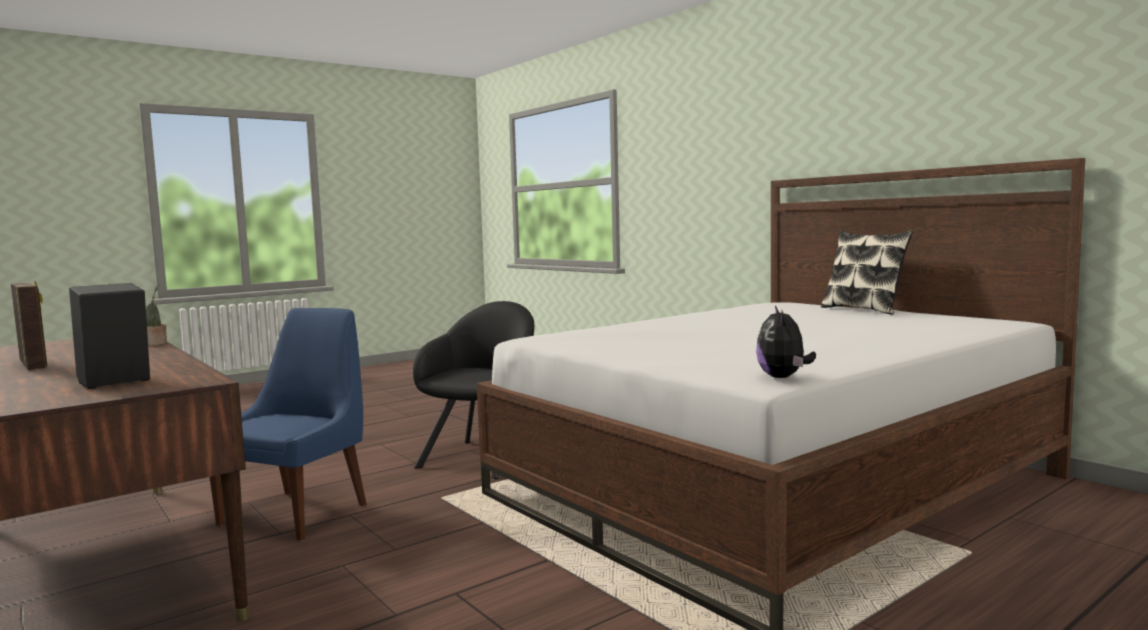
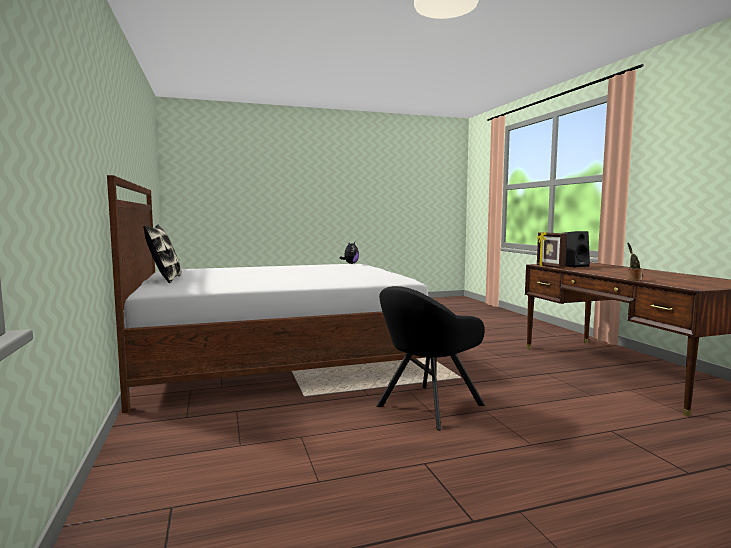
camera: 160 degrees left, 0 degrees up
(34, 365) = (652, 273): picture frame -> picture frame (550, 267)
(298, 513) = (547, 382): blue chair -> none

